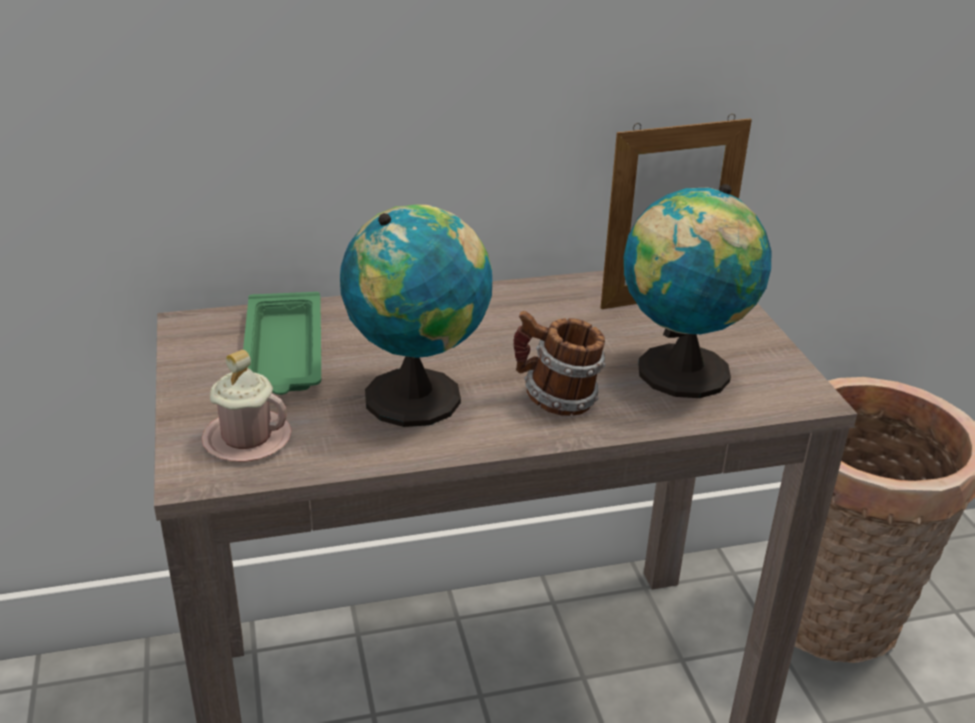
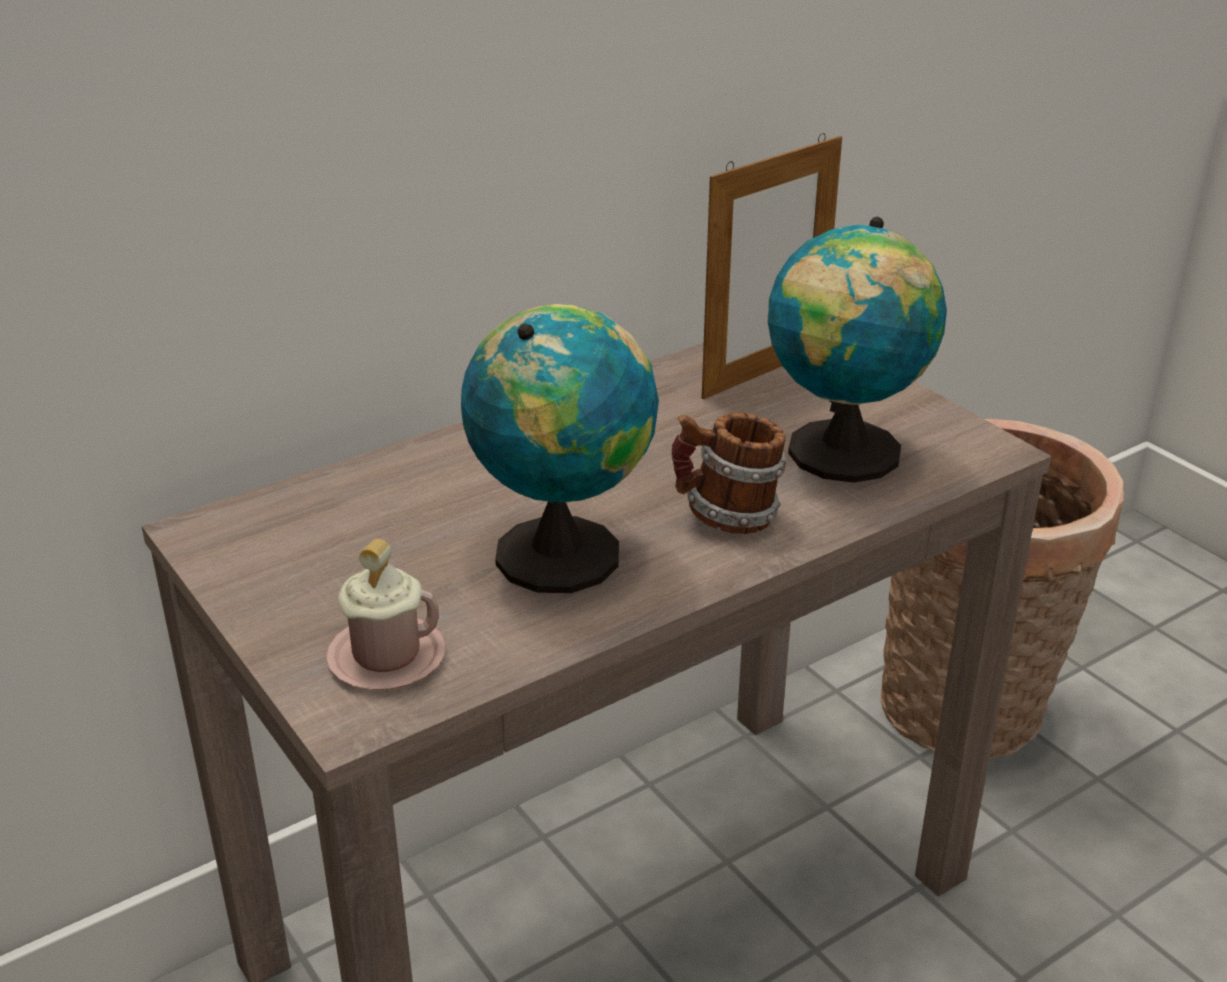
camera: 20 degrees left, 0 degrees up
(283, 353) = (355, 539): green tray -> none

